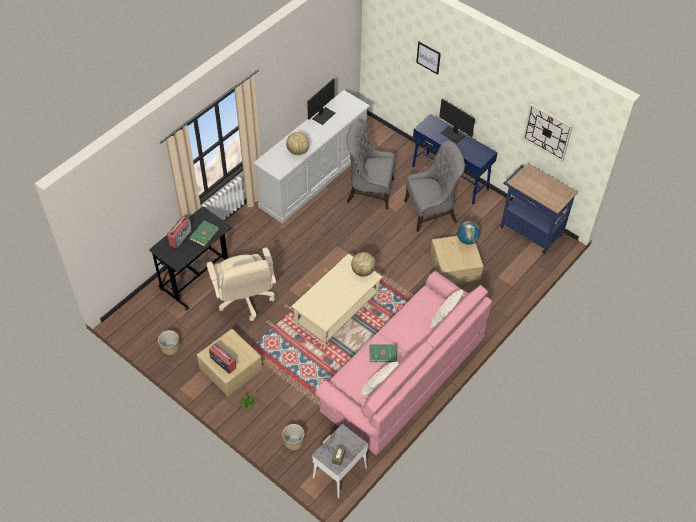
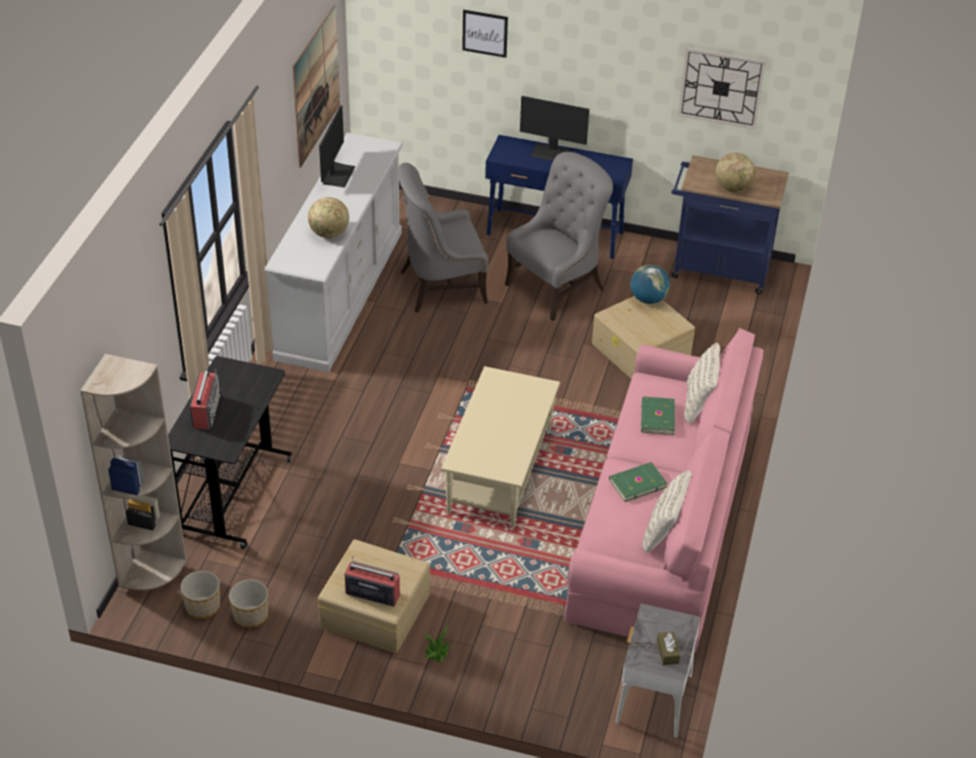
camera: 25 degrees left, 10 degrees down
(136, 309) = (152, 576): none -> beige bookcase
(203, 234) = (244, 395): green book -> green book (656, 418)
(245, 301) = (337, 503): beige office chair -> none
(293, 442) = (551, 682): planter -> planter (202, 606)
(325, 62) = (315, 86): none -> picture
(363, 271) = (525, 383): globe -> globe (733, 188)

